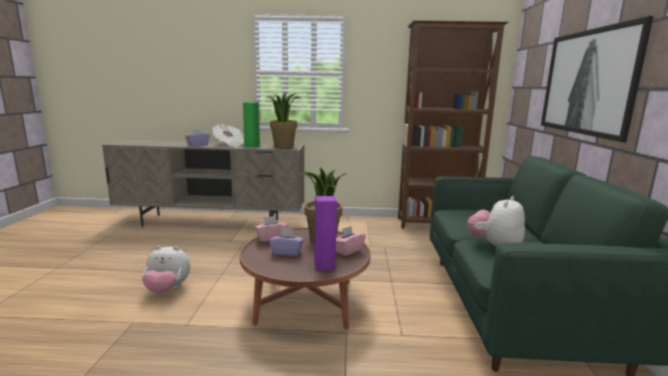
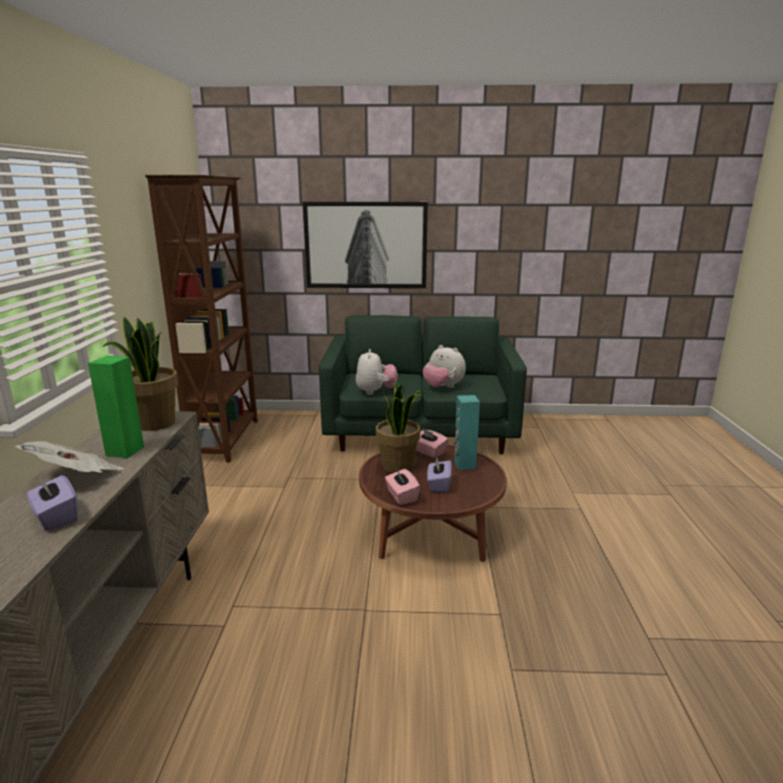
camera: 90 degrees left, 5 degrees up
(167, 289) = (418, 660): plush toy -> plush toy (375, 392)
(324, 265) = (464, 464): purple speaker -> turquoise speaker

